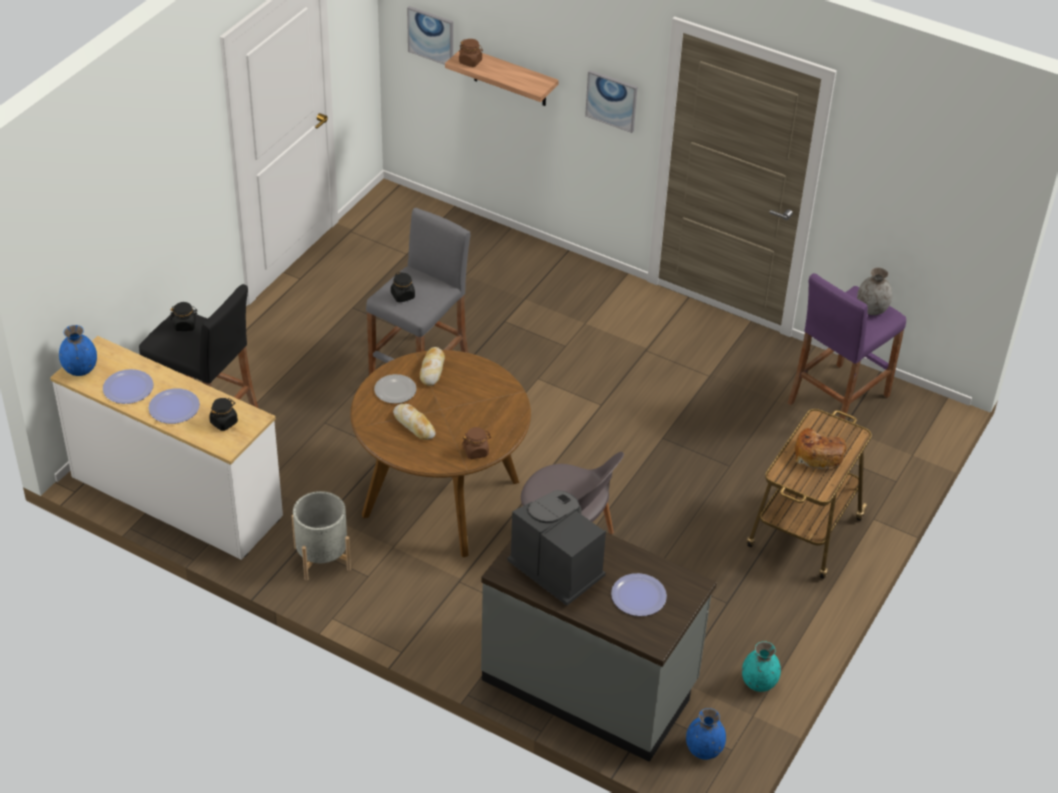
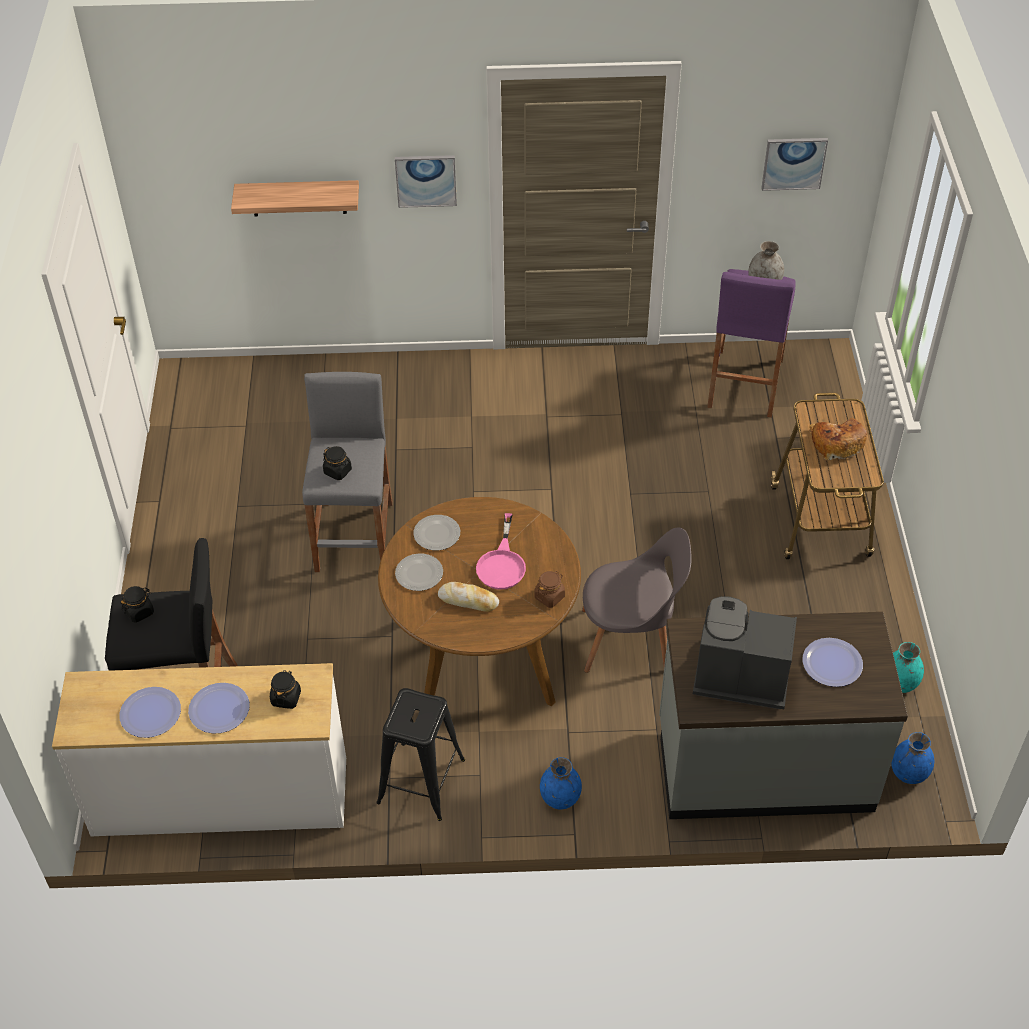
camera: 30 degrees left, 5 degrees up
(81, 369) = (79, 719): blue vase -> blue vase (560, 798)
(322, 558) = (421, 781): grey planter -> black stool
(431, 35) = (190, 186): picture -> picture (793, 163)
(432, 369) = (436, 534): bread -> plate
(462, 412) = (502, 563): none -> pink frying pan
(470, 61) = (256, 197): brown jar -> none

